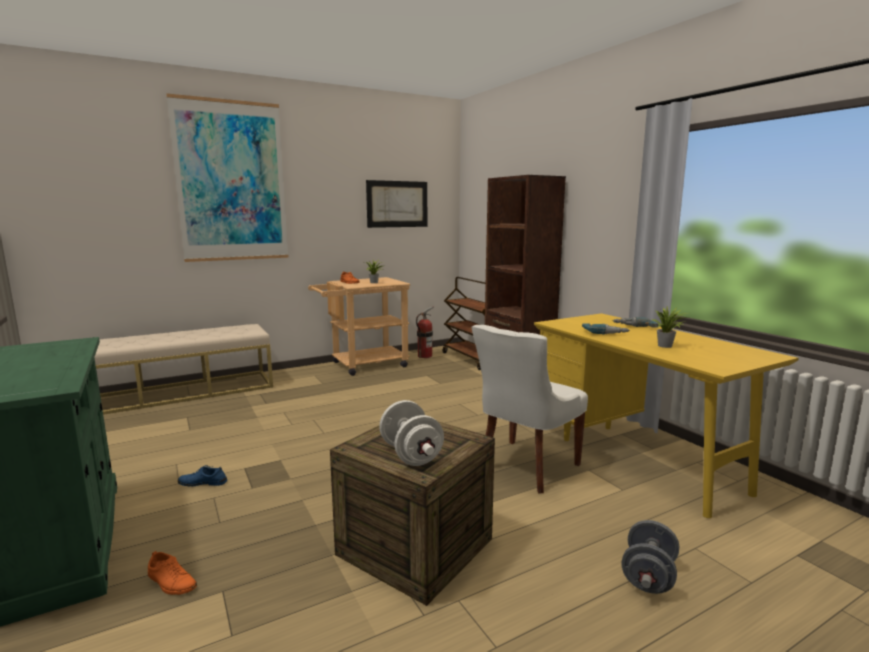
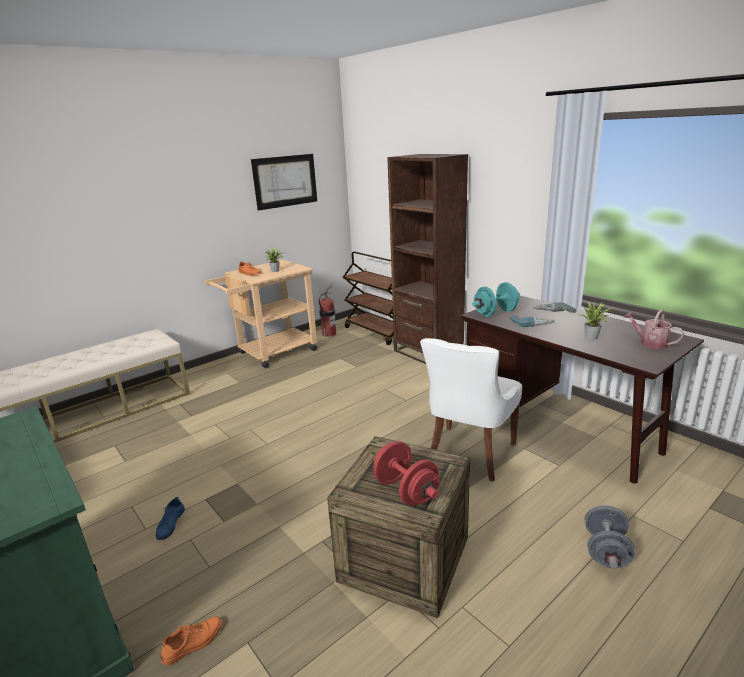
camera: 10 degrees left, 10 degrees up
(171, 582) = (193, 643): orange shoe -> orange shoe turned 60 degrees counterclockwise
(203, 482) = (170, 524): blue shoe -> blue shoe turned 75 degrees counterclockwise
(231, 182) = (106, 179): picture -> none
(411, 454) = (406, 491): white dumbbell -> red dumbbell
(571, 323) = (495, 313): none -> turquoise dumbbell
(637, 458) = (560, 429): yellow desk -> brown desk
(730, 354) = (649, 343): none -> watering can

